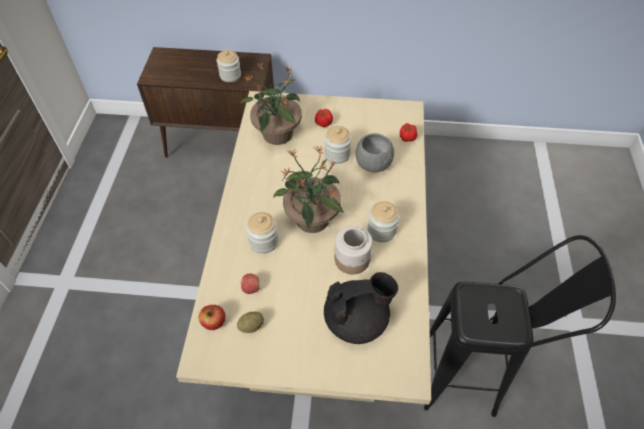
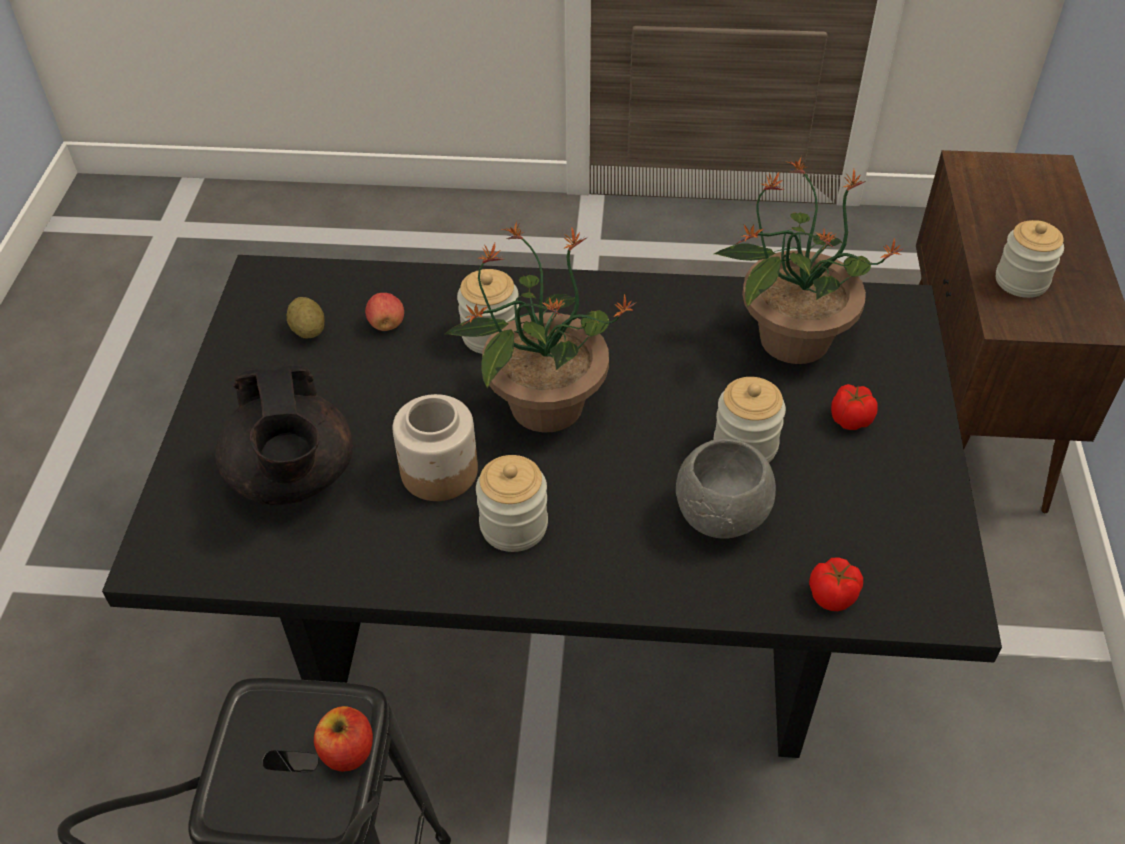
camera: 90 degrees right, 5 degrees down
(214, 322) = (325, 285): apple -> apple (347, 751)
(323, 297) = (563, 628): beige dining table -> black dining table

